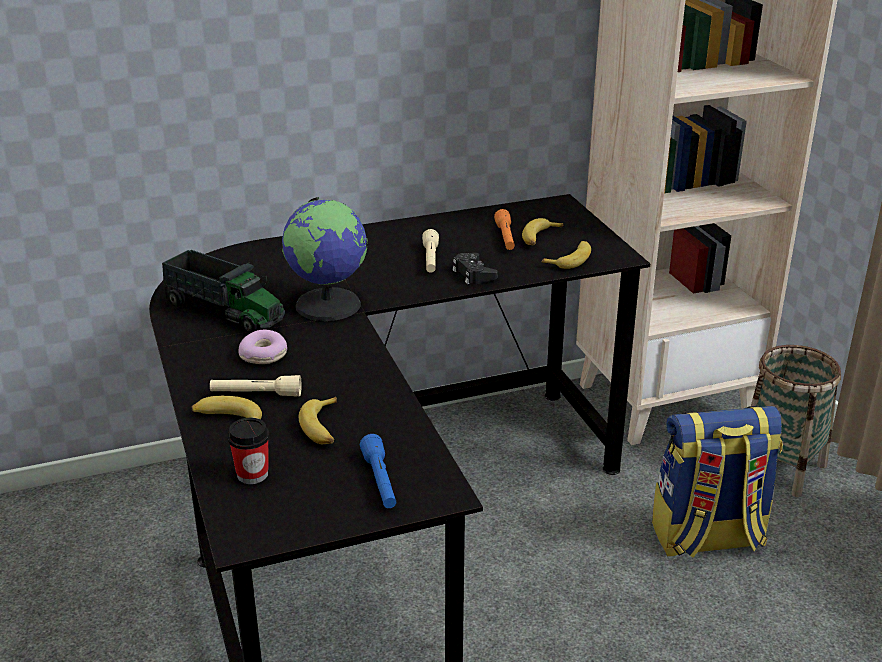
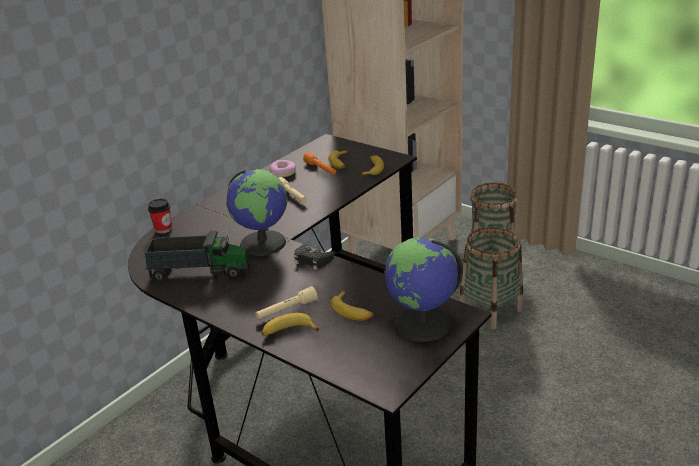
camera: 30 degrees left, 0 degrees up
(252, 474) = (345, 354): cup -> cup (163, 229)
(264, 355) = (261, 286): donut -> donut (283, 173)
(380, 481) = (422, 324): blue flashlight -> globe
(473, 274) = (328, 195): black game controller -> black game controller (312, 260)
(707, 538) = (490, 310): backpack -> basket

